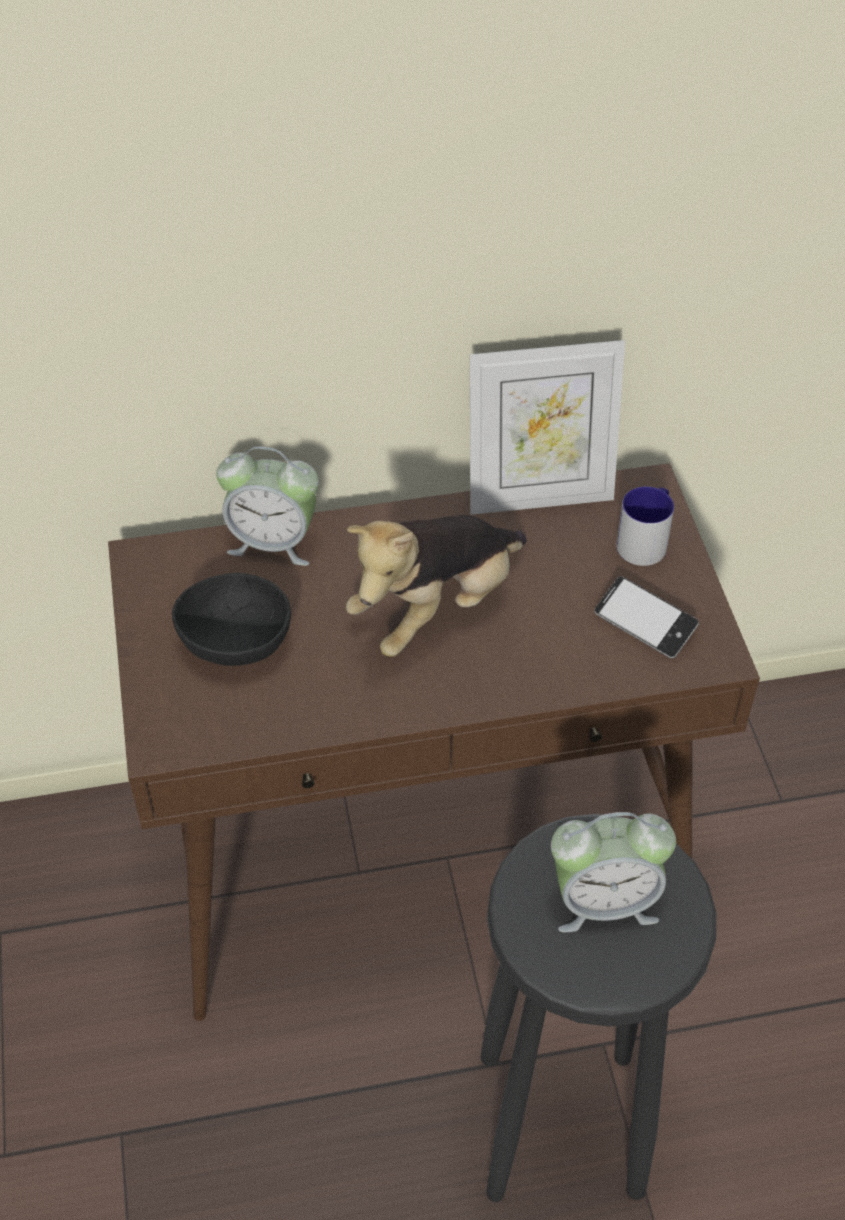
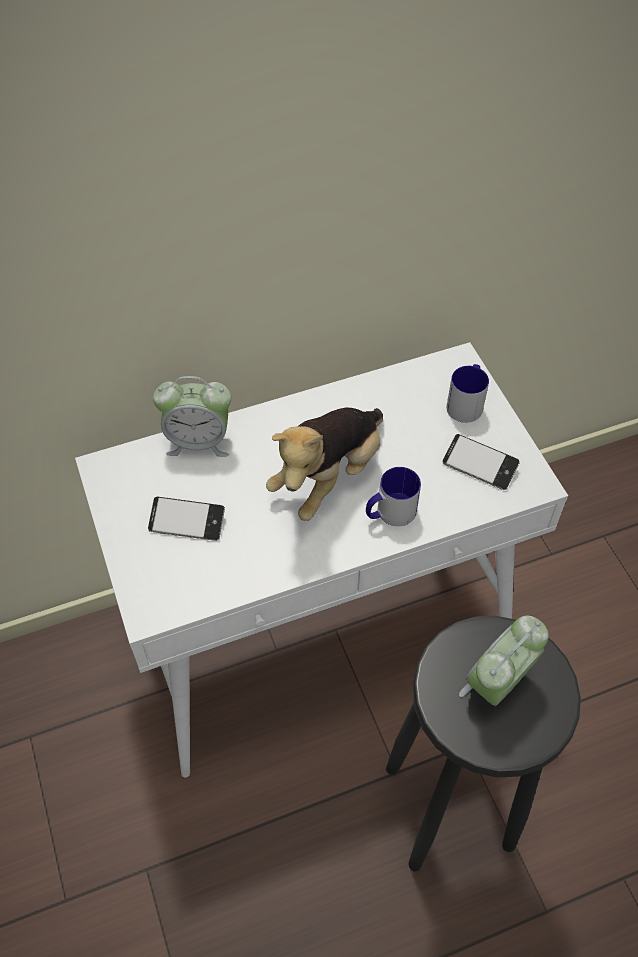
camera: 10 degrees left, 5 degrees up
(235, 640) = (187, 522): black bowl -> phone
(424, 857) = (320, 632): brown console table -> white console table
(507, 666) = (390, 513): none -> mug
(539, 496) = (384, 379): picture frame -> none
(604, 902) = (497, 683): alarm clock -> alarm clock turned 150 degrees clockwise

